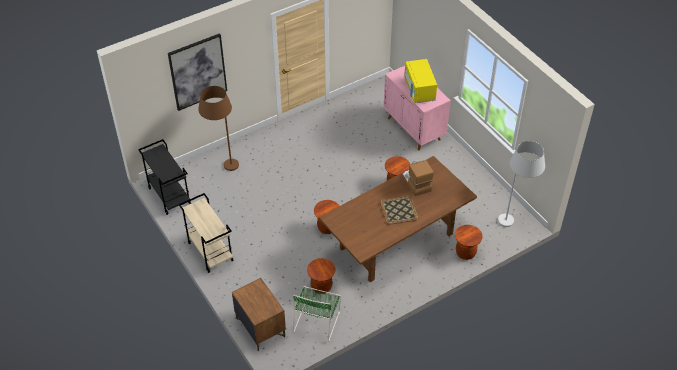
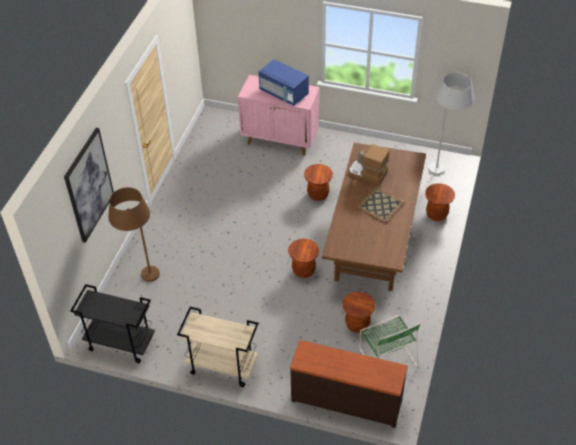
camera: 40 degrees left, 0 degrees up
(260, 327) = (347, 399): brown nightstand -> brown dresser
(419, 90) = (284, 93): yellow microwave -> blue microwave

